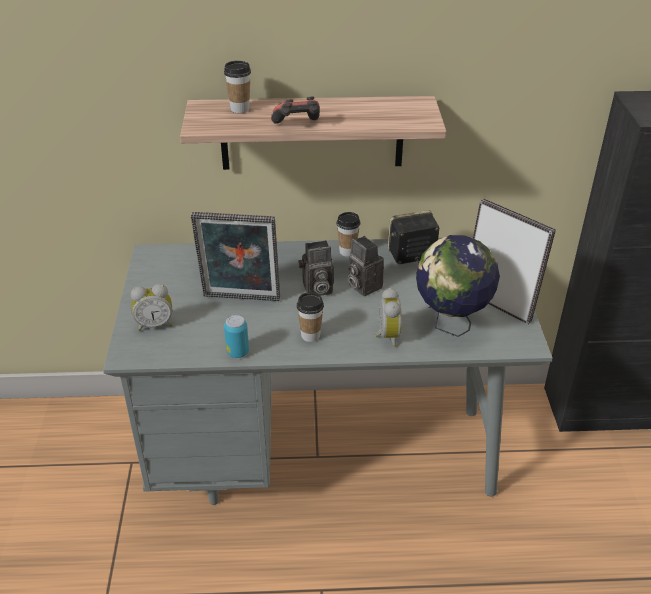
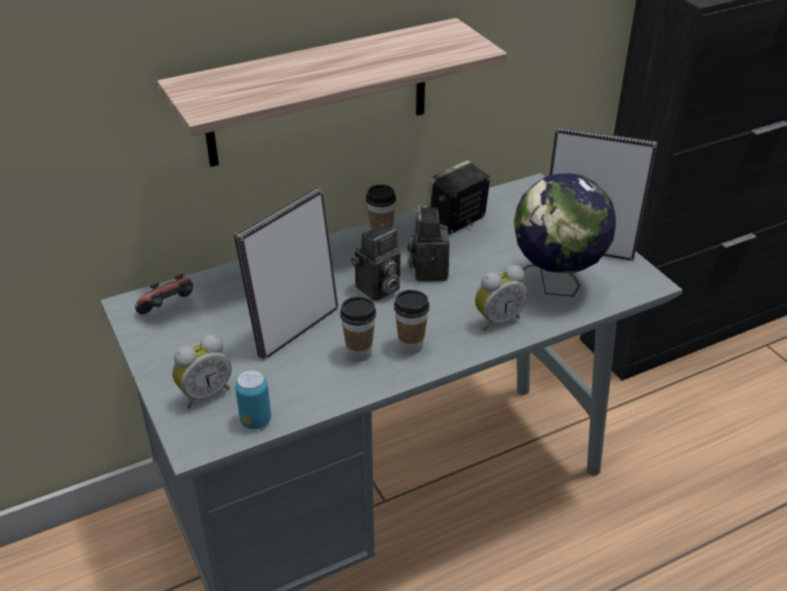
camera: 25 degrees left, 0 degrees up
(238, 352) = (338, 394): can -> can (256, 420)
(240, 109) = (239, 77): cup -> cup (359, 353)
(240, 300) = (294, 329): picture frame -> picture frame turned 150 degrees clockwise
(297, 126) = (331, 82): game controller -> game controller (169, 309)
(362, 286) = (427, 270): camera -> camera turned 60 degrees clockwise
(386, 336) = (497, 319): alarm clock -> alarm clock turned 90 degrees clockwise

